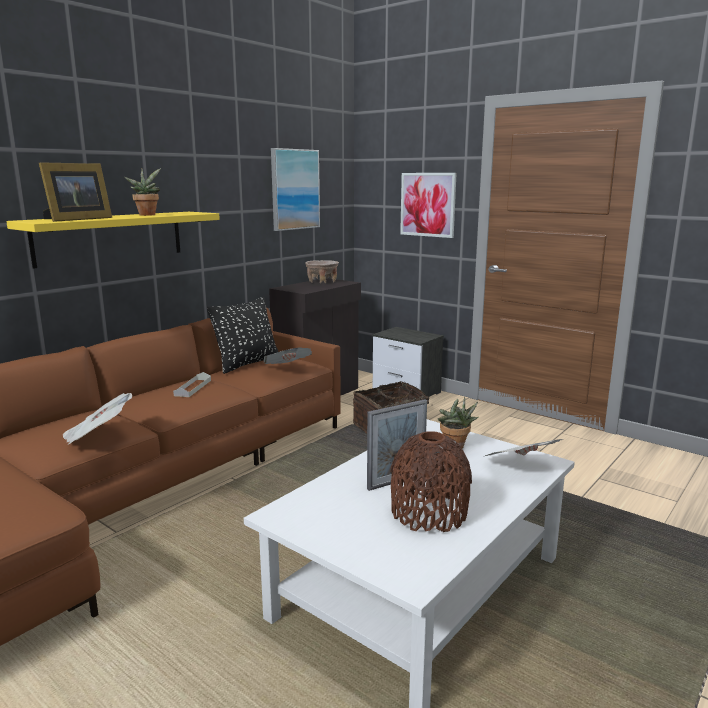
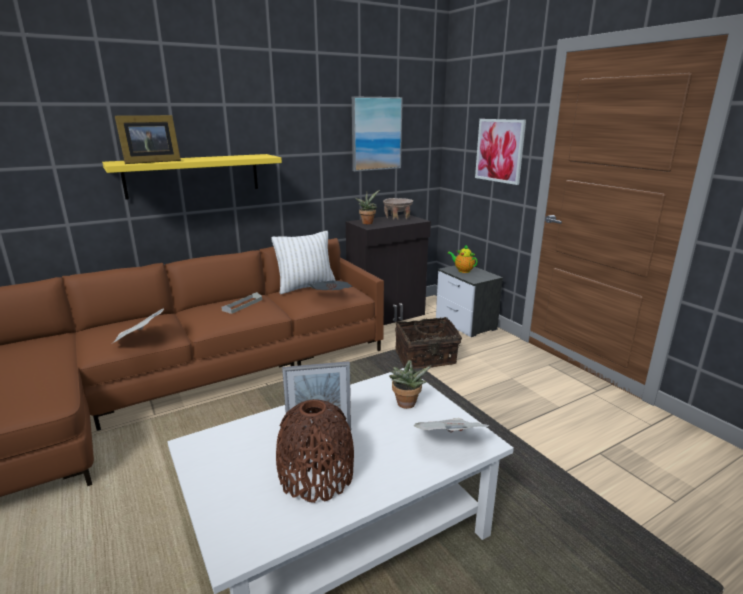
camera: 20 degrees right, 5 degrees up
(147, 215) = (219, 158): potted plant -> potted plant (367, 222)
(247, 364) = (306, 287): black pillow -> white pillow
(399, 333) = (462, 270): none -> teapot

